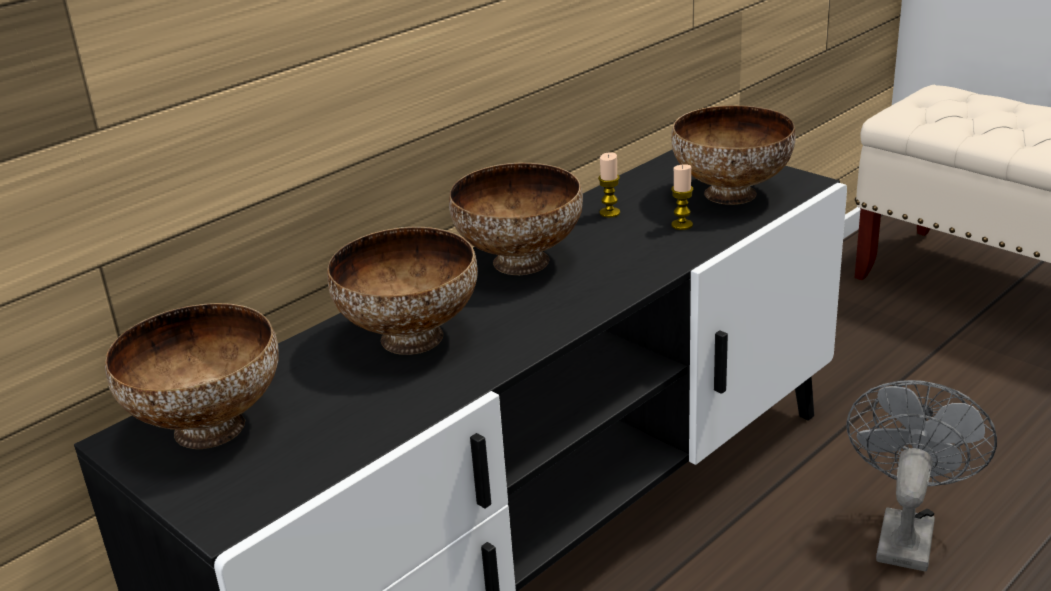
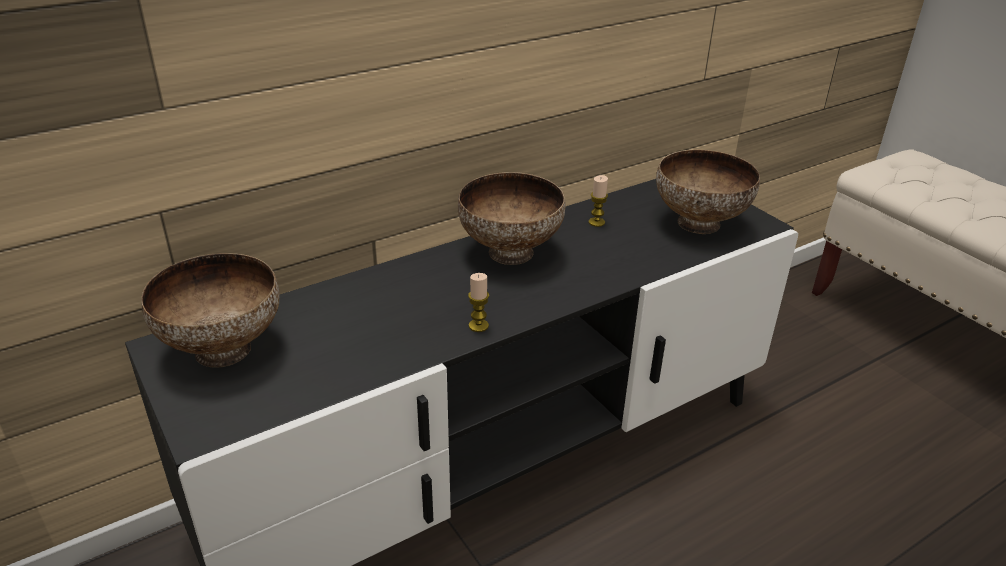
camera: 10 degrees right, 5 degrees up
(411, 337) = (401, 302): bowl -> none
(682, 225) = (649, 244): candle -> candle (478, 326)
(905, 532) = (784, 520): grey fan -> none

